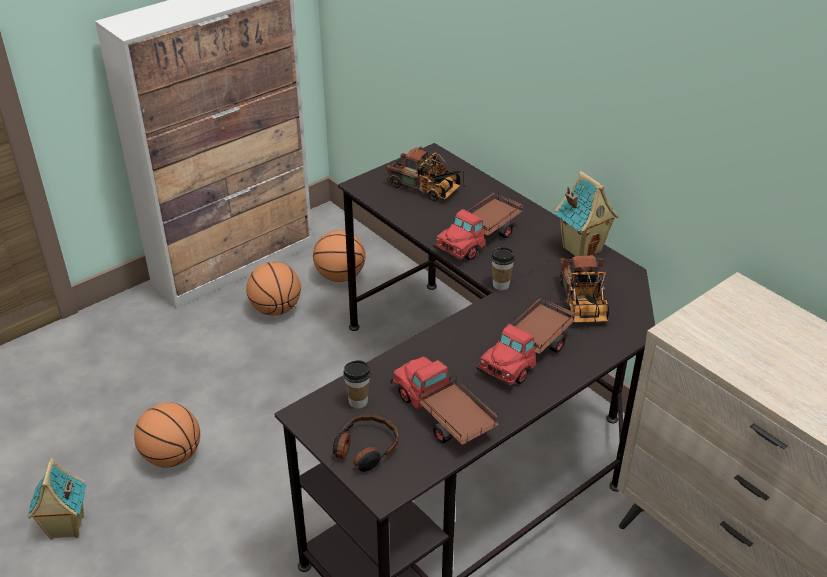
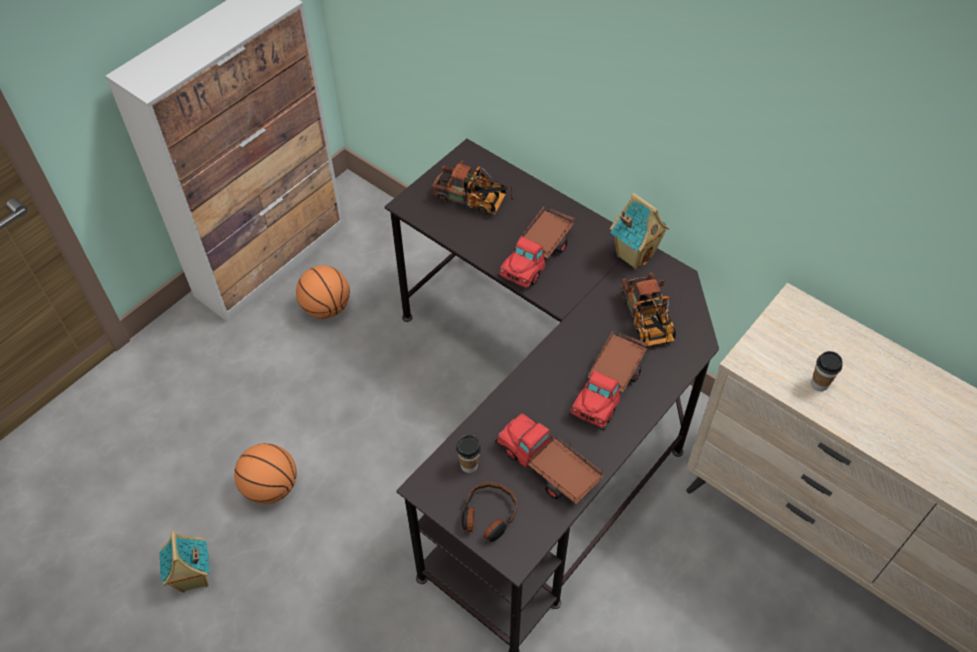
camera: 10 degrees left, 15 degrees up
(340, 276) = (380, 260): basketball -> none
(501, 285) = (568, 310): cup -> cup (819, 384)

